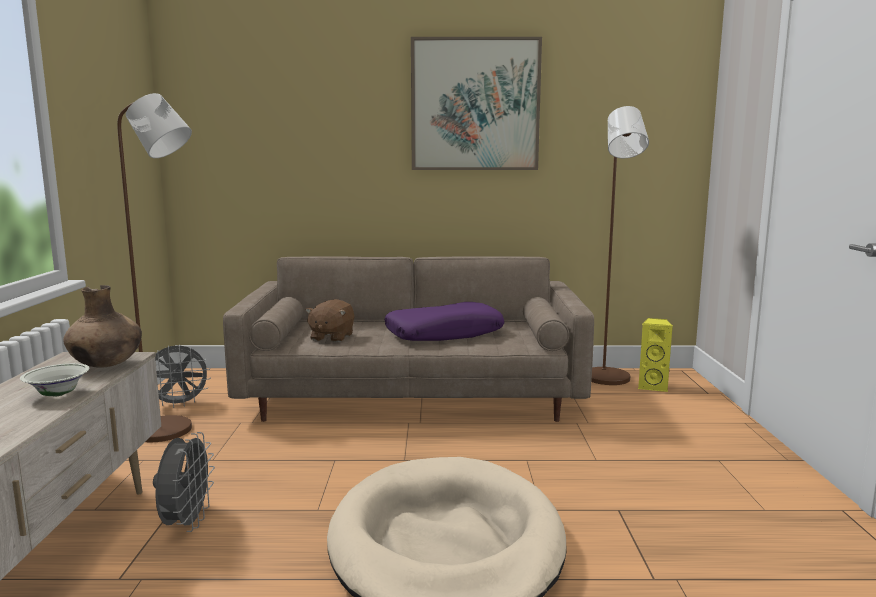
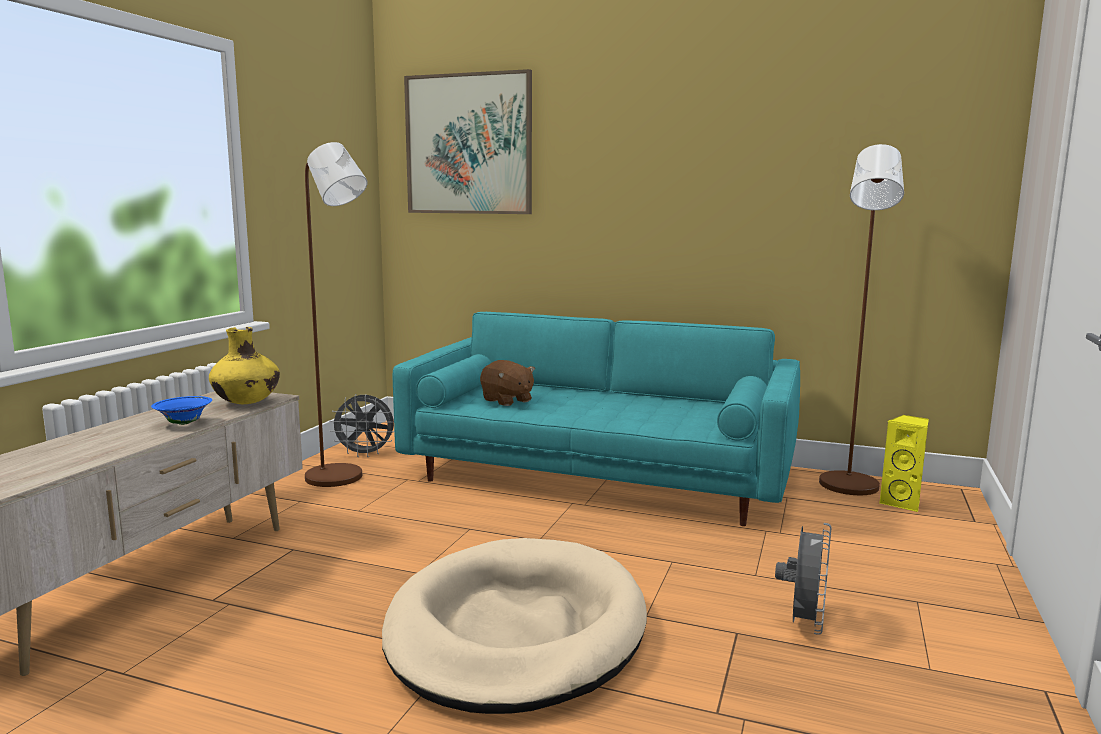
camera: 20 degrees right, 0 degrees up
(58, 395) = (184, 423): white bowl -> blue bowl
(107, 365) = (247, 403): brown vase -> yellow vase
(186, 524) = (296, 564): grey fan -> grey fan (804, 624)
(331, 337) = (507, 400): brown plush toy -> brown plush toy turned 75 degrees counterclockwise
(413, 395) = (599, 475): beige sofa -> turquoise sofa
(444, 334) = (629, 409): purple pillow -> none
(475, 105) = (703, 145): picture -> picture (468, 144)

